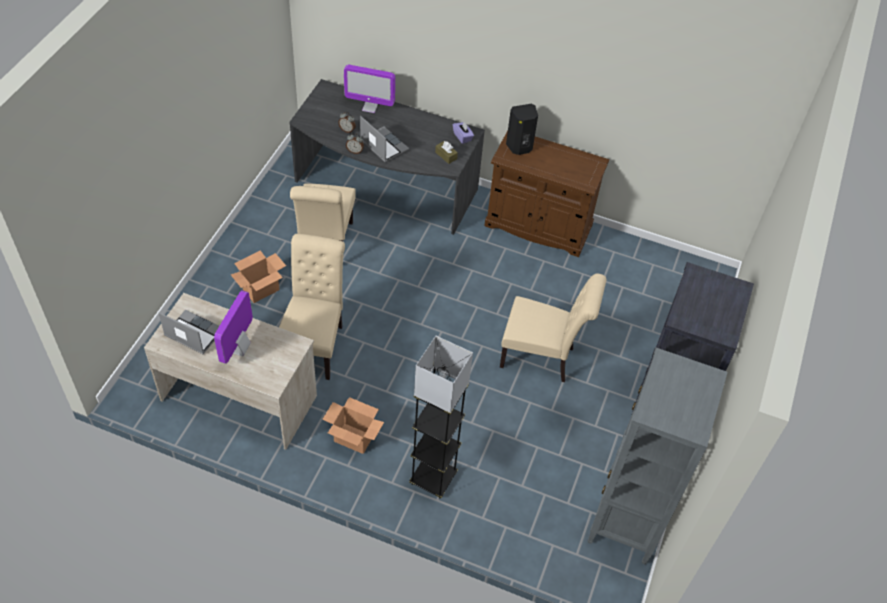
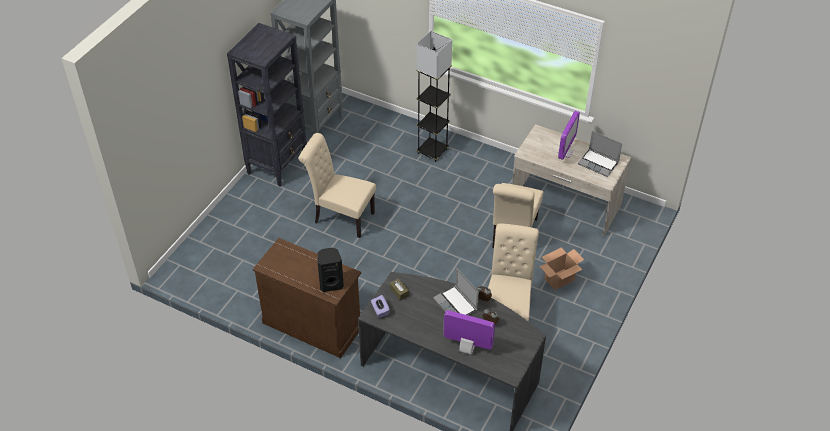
camera: 170 degrees left, 5 degrees down
(353, 438) = (484, 175): cardboard box -> none

